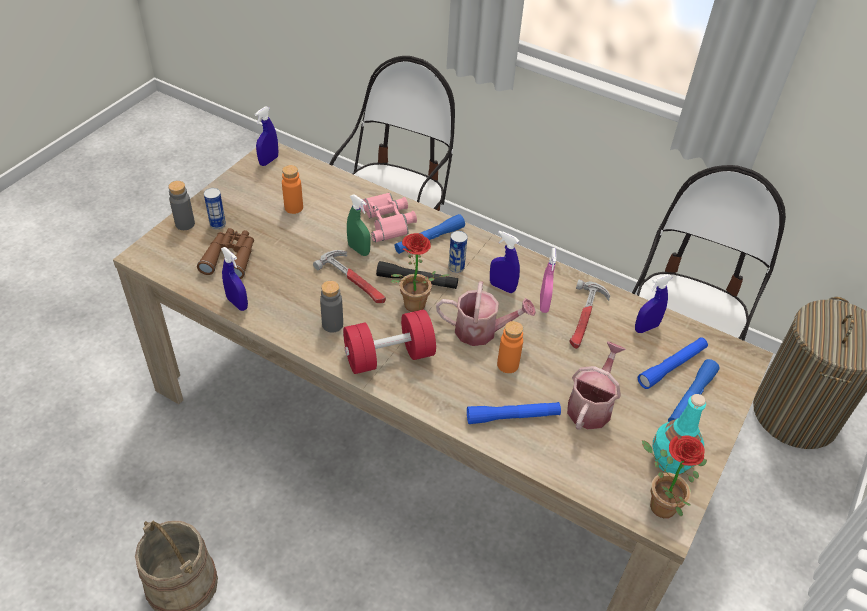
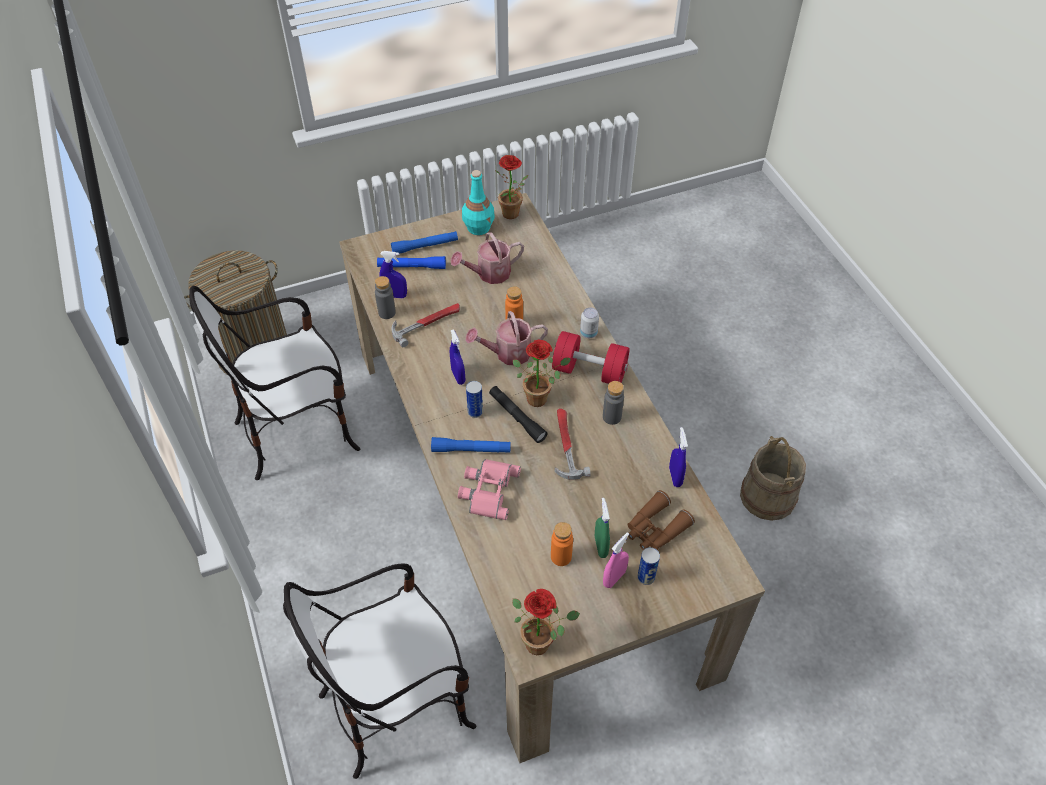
camera: 140 degrees left, 5 degrees up
(185, 224) = (677, 597): grey bottle -> grey bottle (387, 312)
(268, 161) = (542, 642): blue spray bottle -> potted plant
(359, 250) = (538, 473): green spray bottle -> green spray bottle (600, 546)
(424, 396) = (588, 333): none -> can
(482, 331) = (508, 353): watering can -> watering can turned 60 degrees counterclockwise
(513, 417) = (544, 293): blue flashlight -> none
(544, 304) = (443, 348): pink spray bottle -> pink spray bottle (614, 578)

